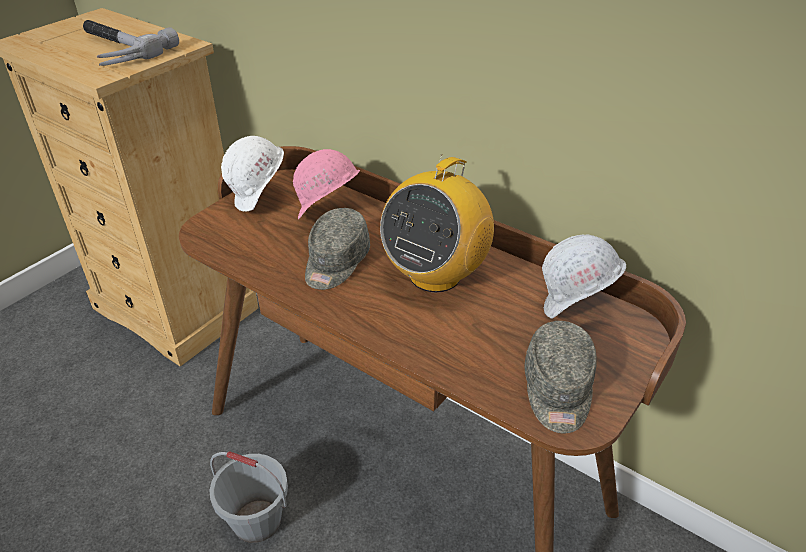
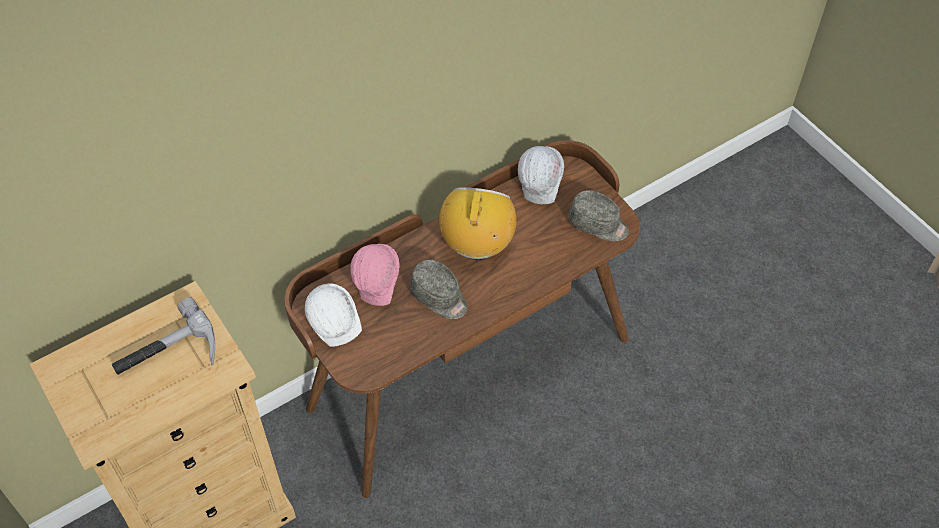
camera: 70 degrees left, 15 degrees up
(257, 520) = (485, 480): grey bucket -> none
(435, 275) = (477, 246): radio -> radio turned 135 degrees counterclockwise

